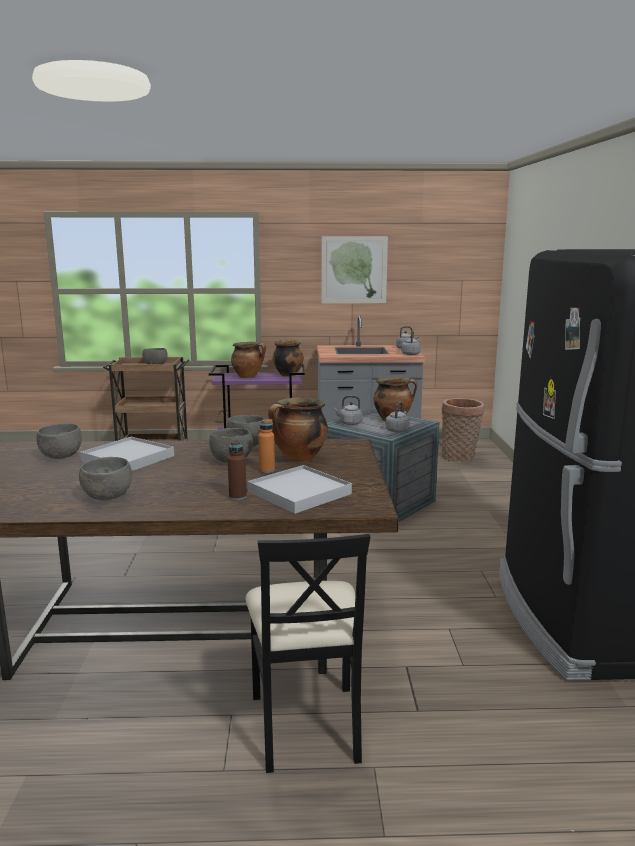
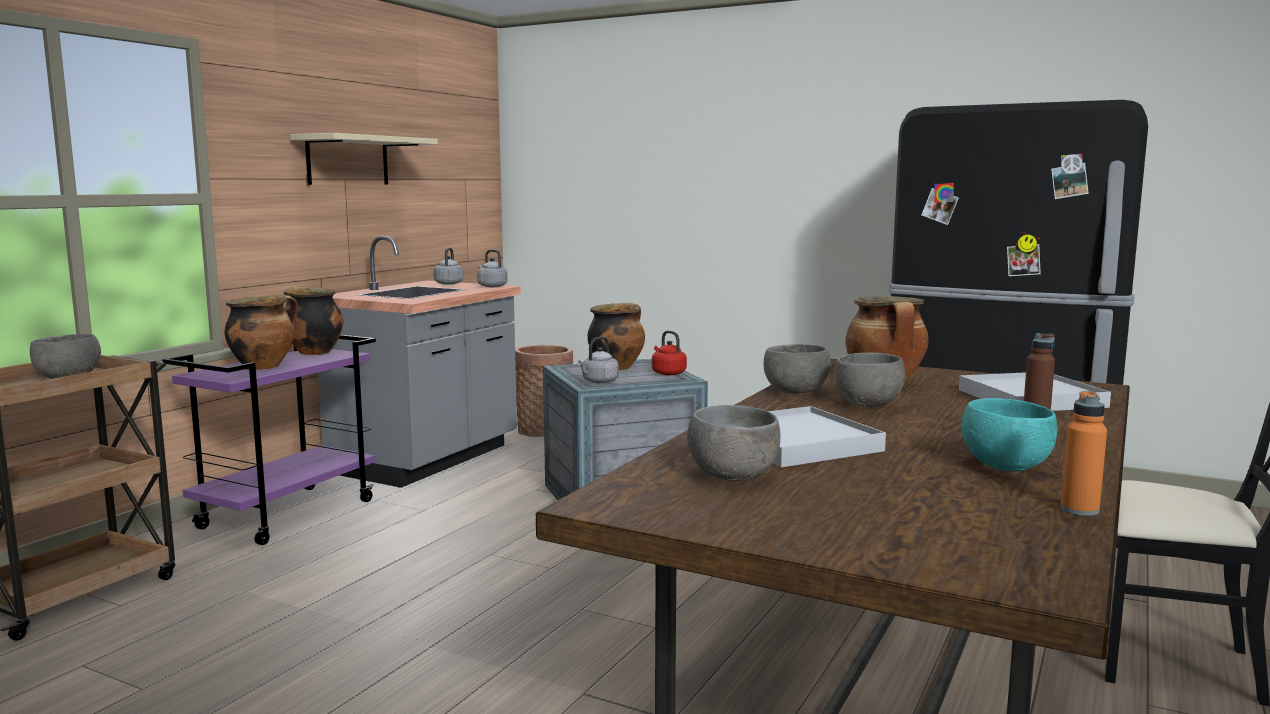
camera: 60 degrees left, 5 degrees down
(107, 497) = (1005, 467): grey bowl -> turquoise bowl
(266, 470) = (928, 398): orange bottle -> orange bottle (1079, 510)
(354, 270) = (348, 161): picture -> beige shelf
(397, 430) = (667, 373): grey kettle -> red kettle

